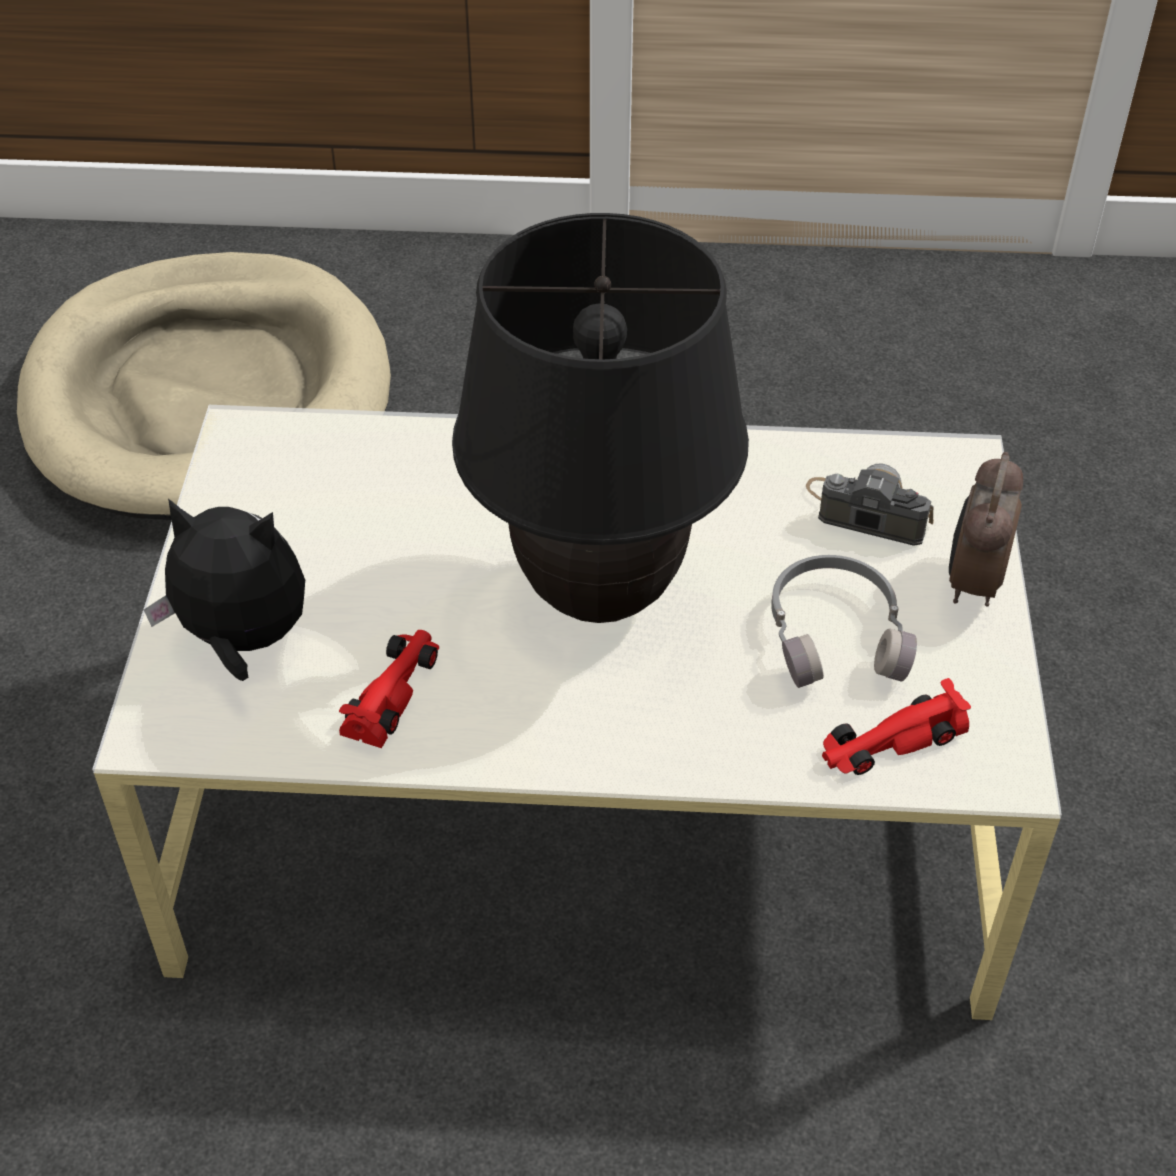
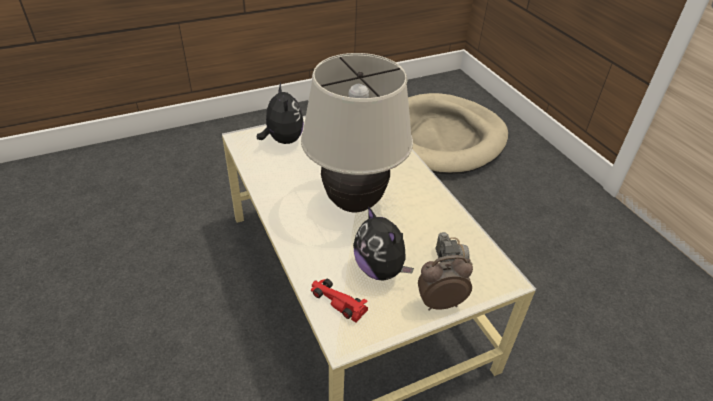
camera: 60 degrees right, 5 degrees down
(393, 691) = (282, 174): red toy car -> none
(600, 594) = (354, 203): black table lamp -> beige table lamp
(836, 634) = (380, 269): grey headphones -> plush toy

